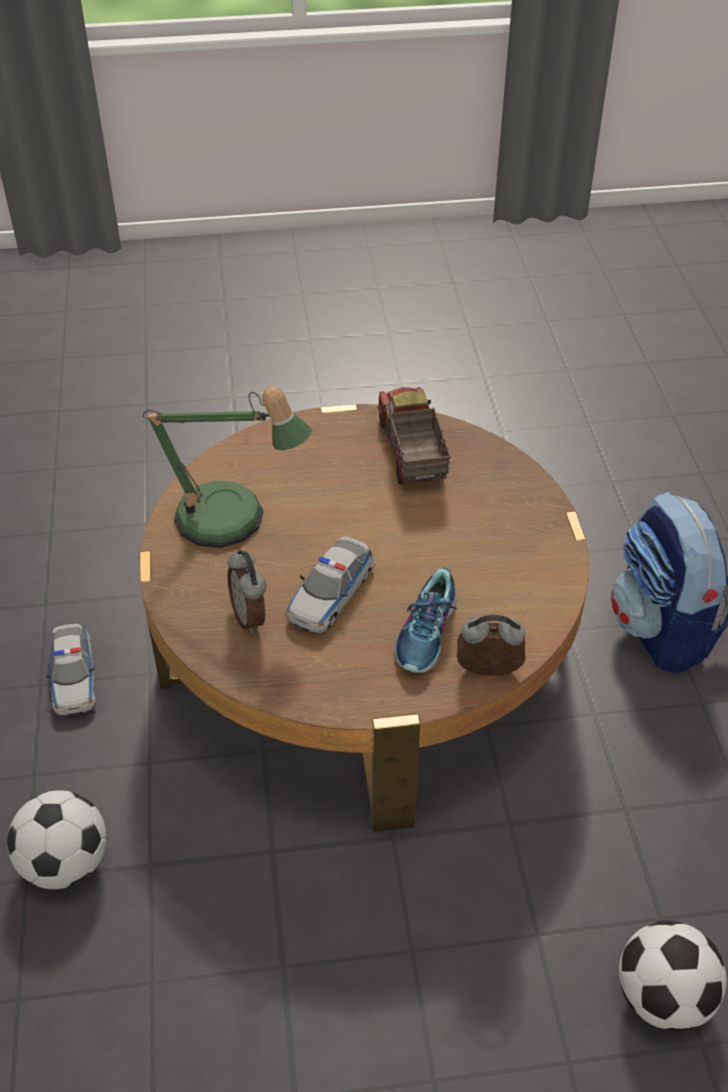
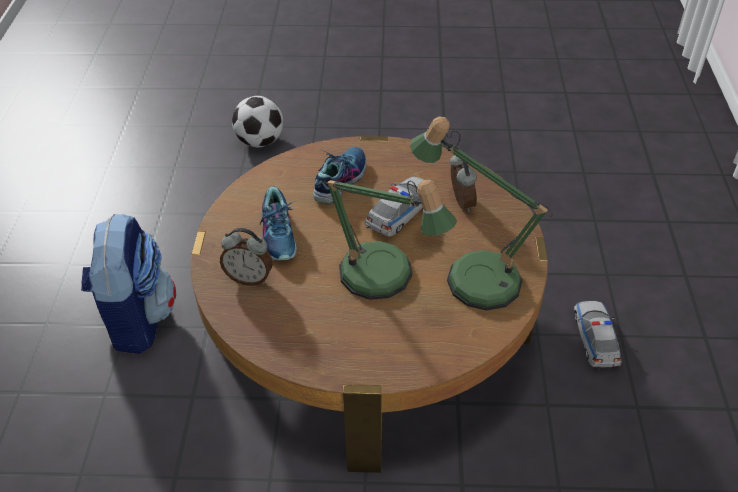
camera: 170 degrees left, 0 degrees up
(65, 864) = (572, 225): football -> none
(336, 506) = (384, 280): none -> table lamp
(410, 453) = (306, 324): toy truck -> none
(480, 545) = (279, 234): none -> shoe
(488, 673) = (309, 155): alarm clock -> alarm clock (249, 278)

